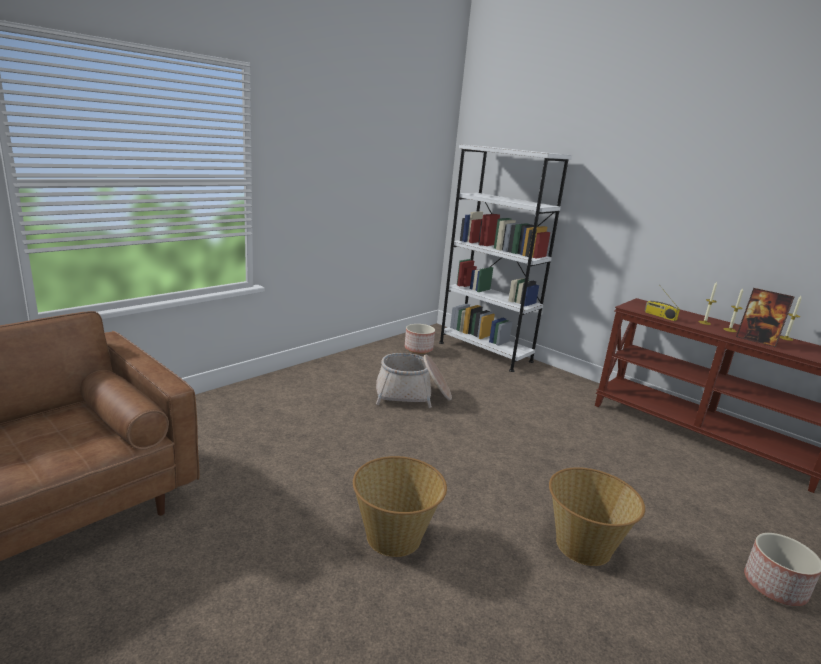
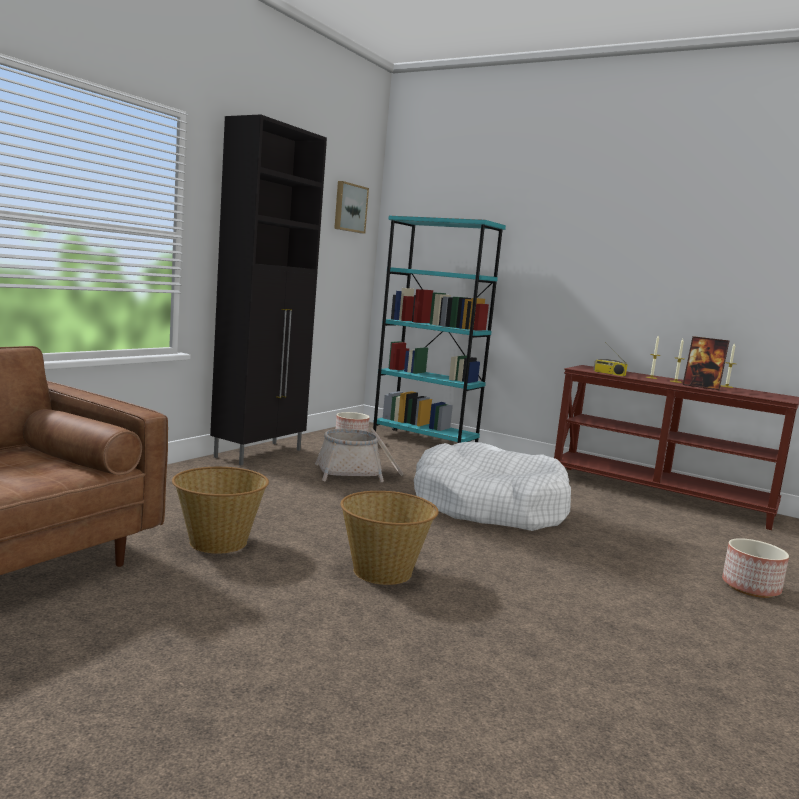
camera: 10 degrees left, 10 degrees down
(333, 366) = (260, 453): none -> black cabinet
(424, 135) = (349, 207): none -> picture
(485, 352) = (424, 441): white bookcase -> turquoise bookcase
(522, 445) = (488, 506): none -> white dog bed
(583, 546) = (571, 571): basket -> basket (218, 542)

